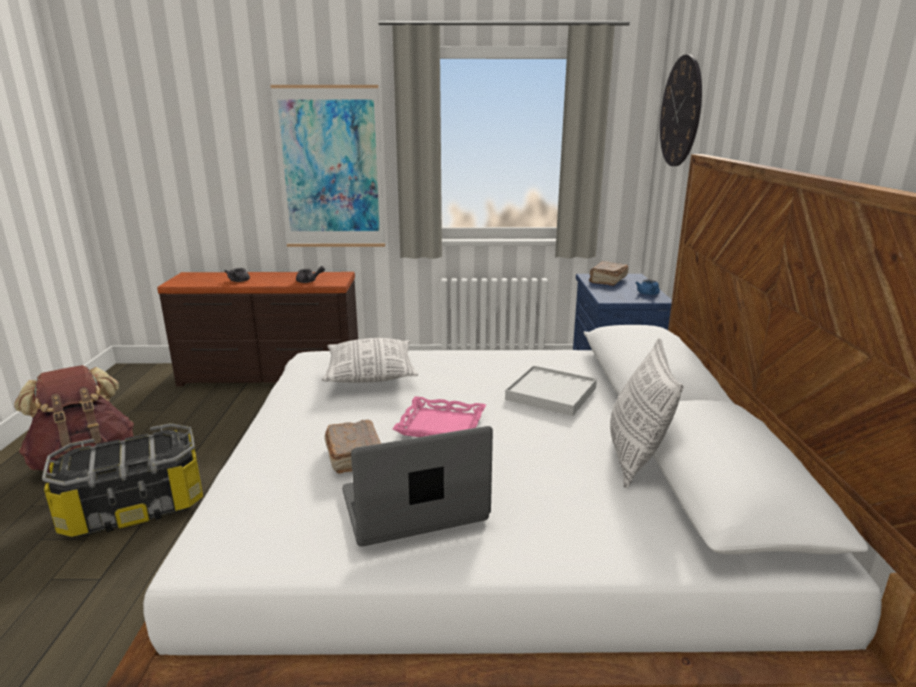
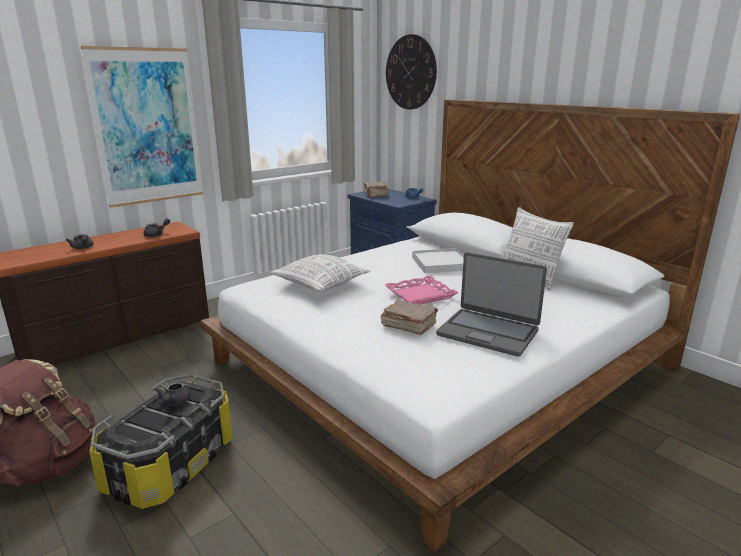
camera: 40 degrees left, 0 degrees up
(143, 448) = (174, 402): none -> grey teapot
(414, 507) = (488, 332): laptop -> laptop turned 90 degrees counterclockwise

